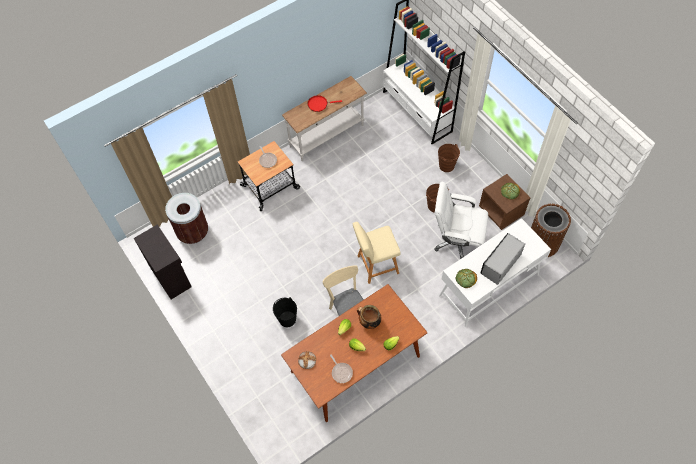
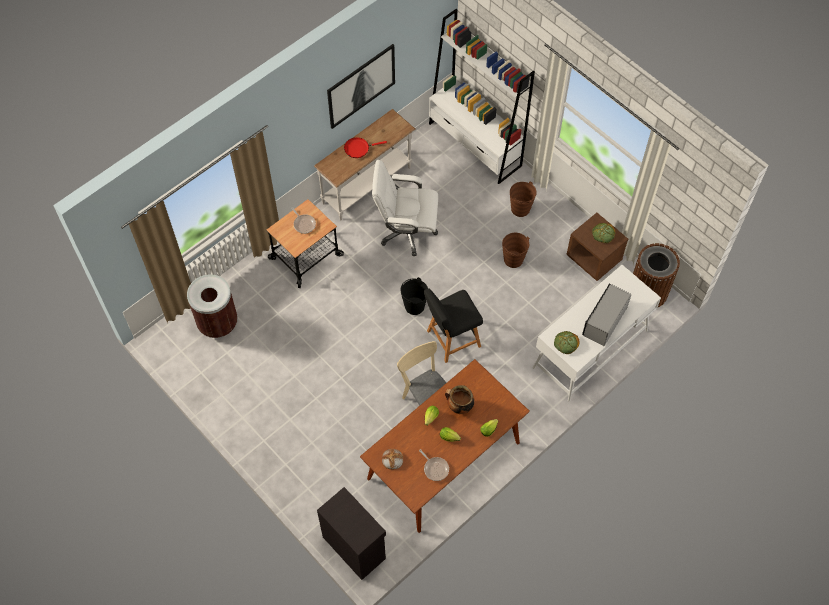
camera: 10 degrees left, 0 degrees up
(171, 276) = (199, 380): black cabinet -> black cabinet (354, 546)
(287, 319) = (353, 416): black bucket -> black bucket (414, 306)
(323, 52) = (361, 86): none -> picture
(375, 265) = (451, 340): beige stool -> black stool
(456, 241) = (545, 300): white office chair -> white office chair (406, 232)

